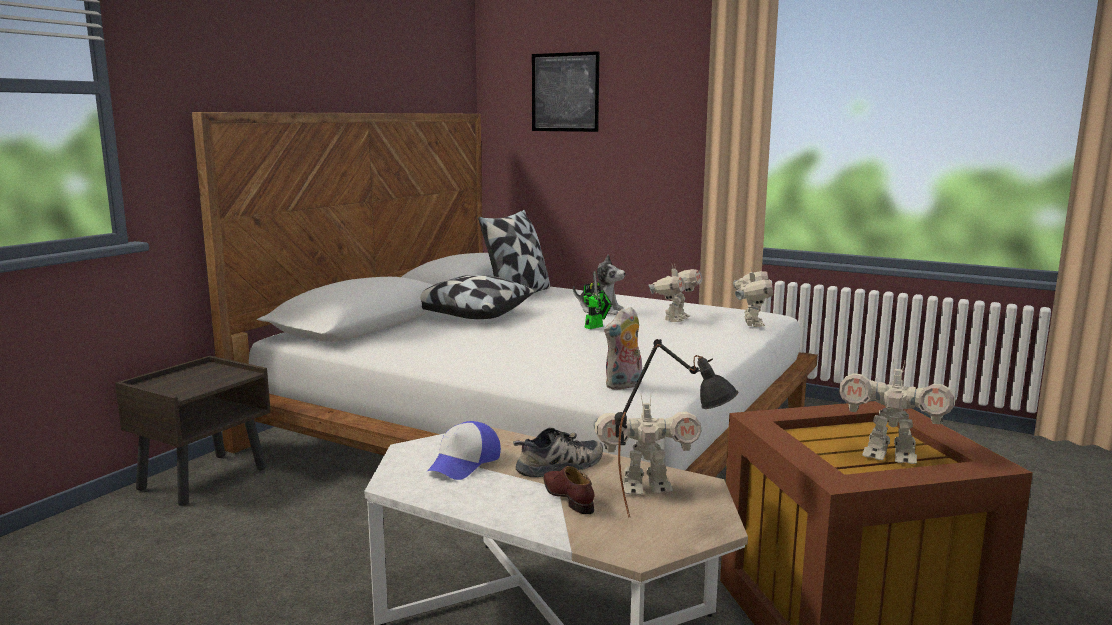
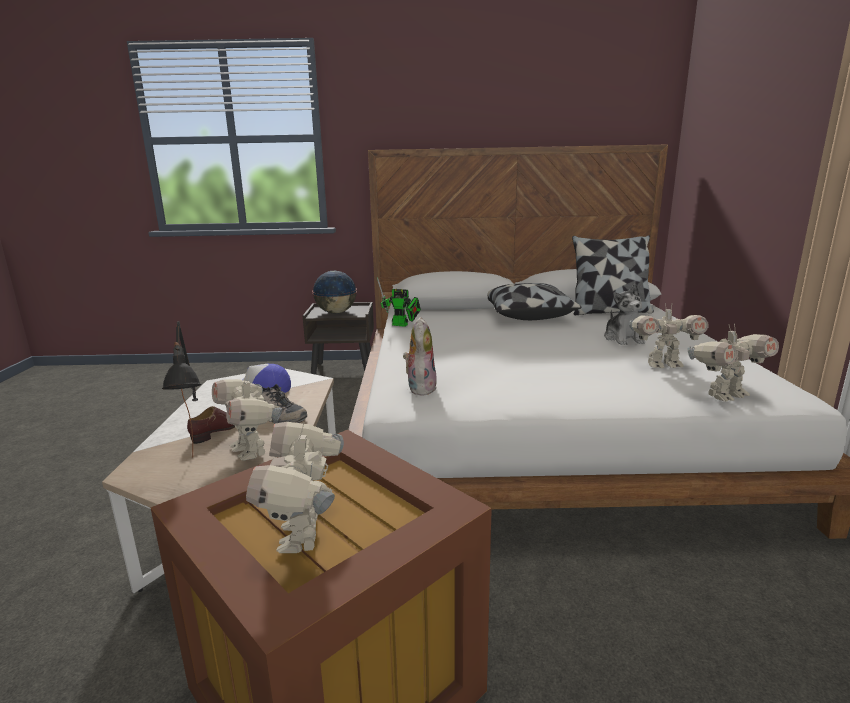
camera: 60 degrees right, 5 degrees up
(199, 382) = (336, 312): none -> globe
(565, 92) = (732, 115): picture -> none
(596, 326) = (570, 347): toy robot -> toy robot (402, 325)
(624, 386) = (420, 388): plush toy -> plush toy turned 75 degrees clockwise

